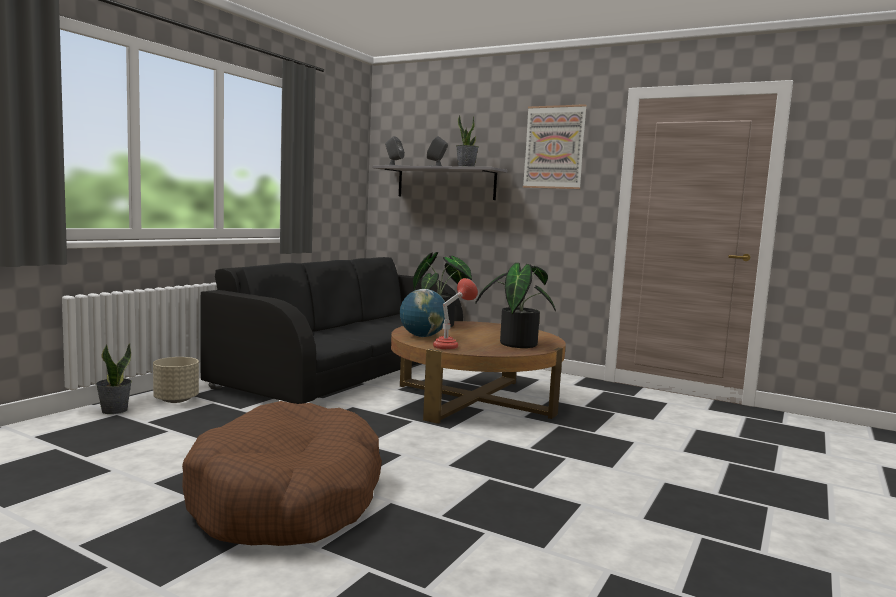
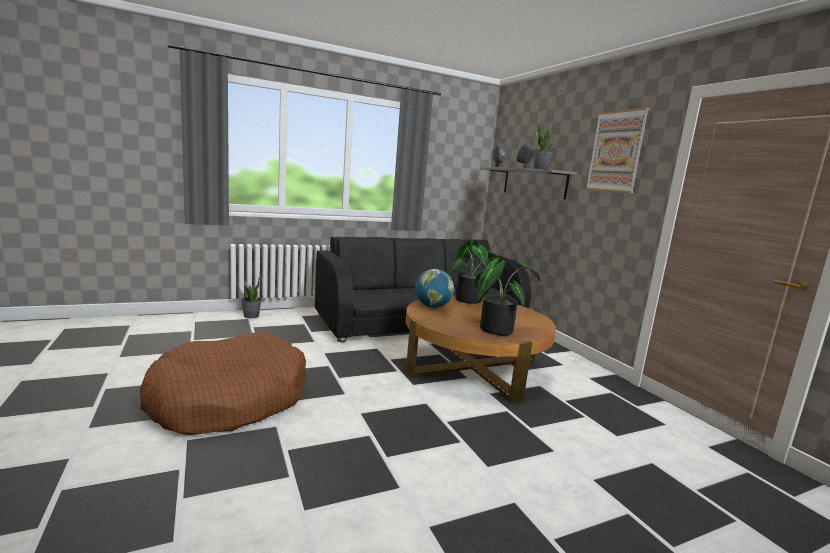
camera: 35 degrees right, 5 degrees up
(176, 400) = (289, 317): beige planter -> none
(451, 346) = (434, 319): red table lamp -> none

